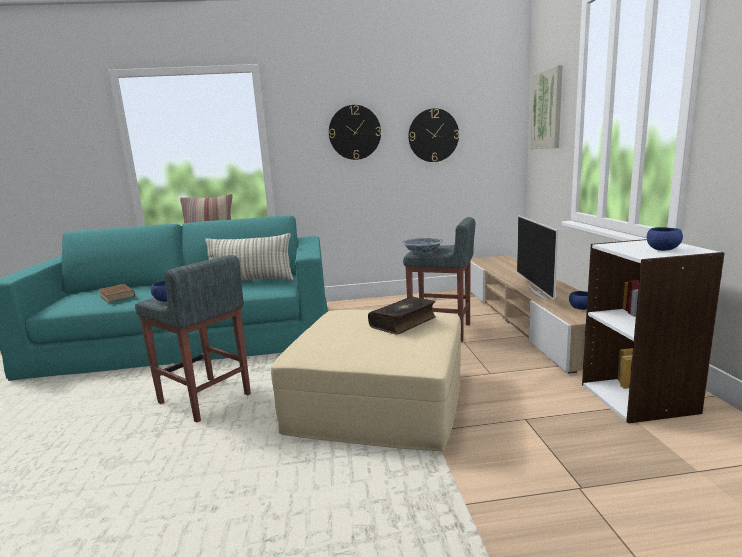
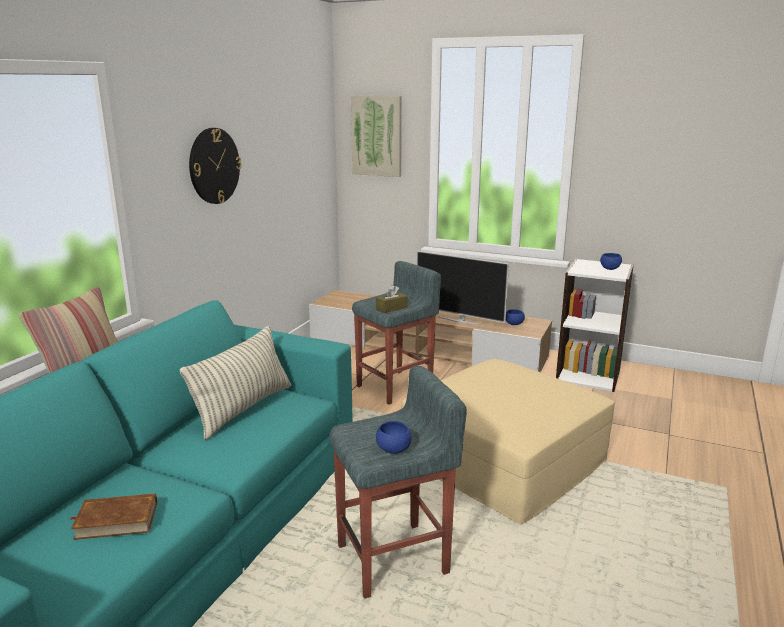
camera: 60 degrees left, 5 degrees up
(404, 322) = (513, 377): book -> none
(423, 252) = (391, 308): bowl -> brown tissue box
(433, 135) = (278, 163): wall clock -> none

